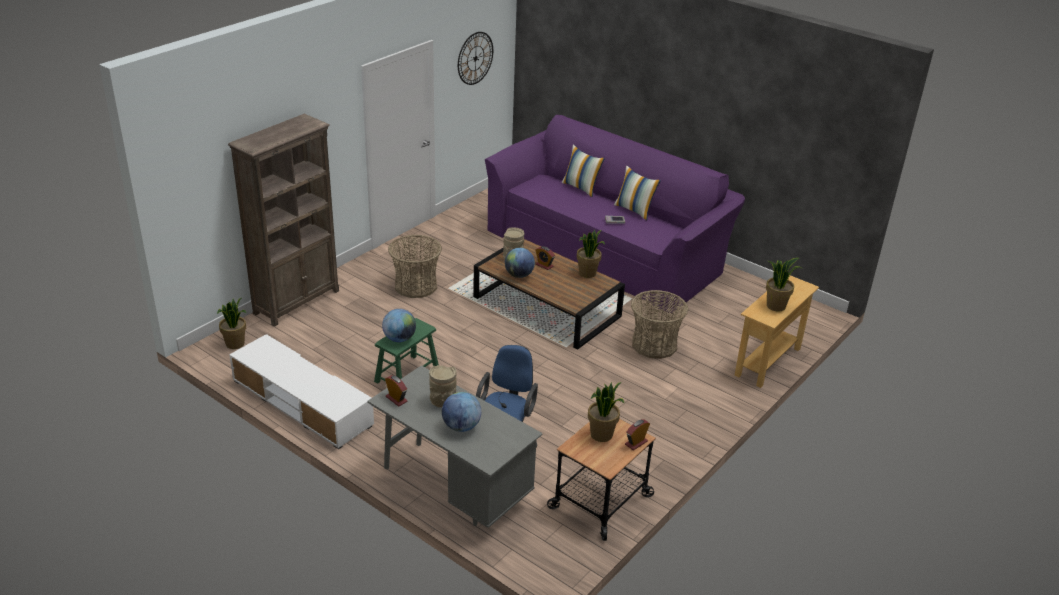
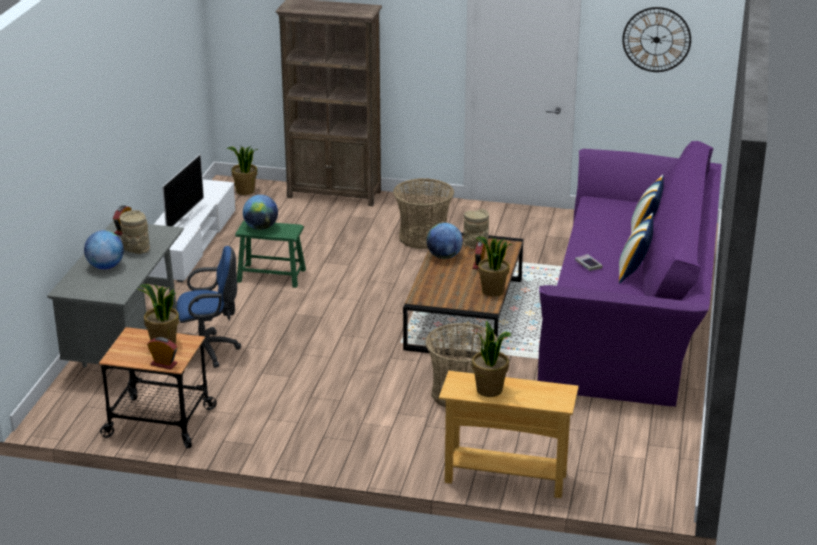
camera: 65 degrees right, 5 degrees down
(312, 381) = (182, 220): none -> television

